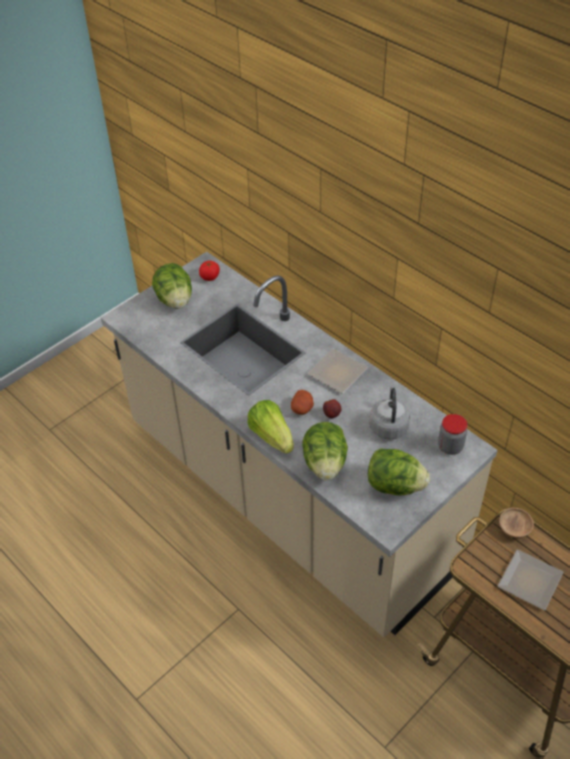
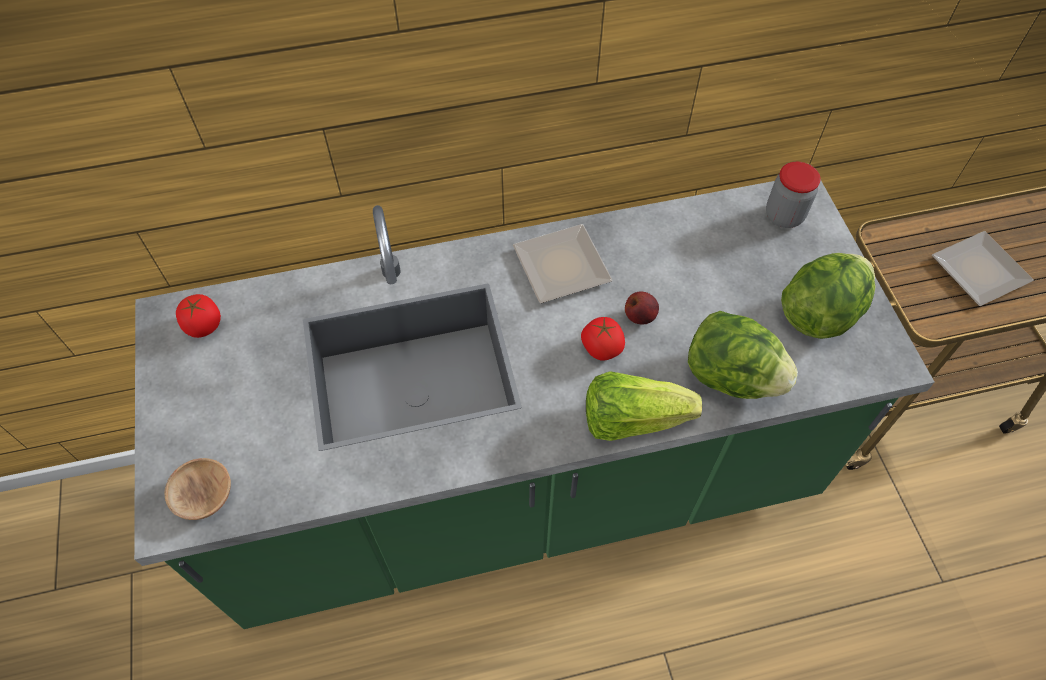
camera: 60 degrees left, 10 degrees up
(175, 300) = (209, 406): lettuce -> none
(288, 496) = (523, 484): beige counter -> green counter
(302, 408) = (601, 348): potato -> tomato
(388, 425) = (704, 261): grey kettle -> none
(514, 528) = (894, 240): brown bowl -> brown bowl (204, 496)

